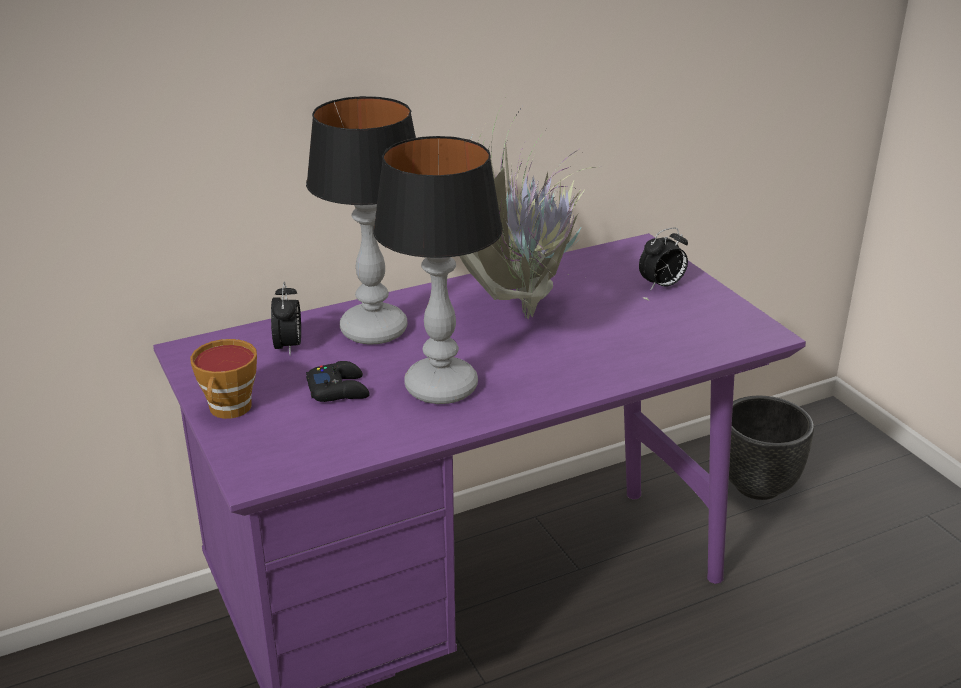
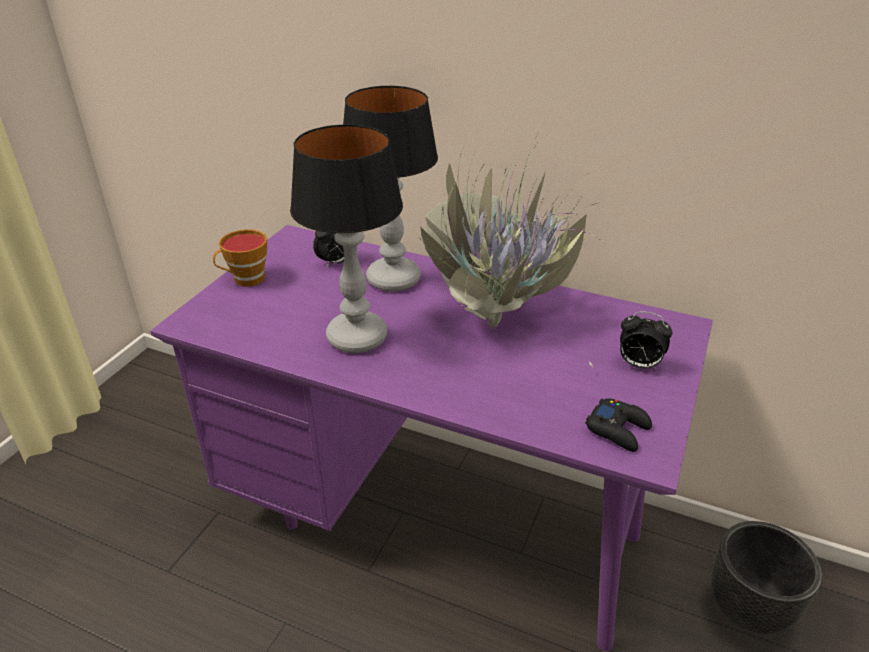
camera: 50 degrees right, 5 degrees up
(338, 390) = (309, 302): black game controller -> black game controller (618, 429)

